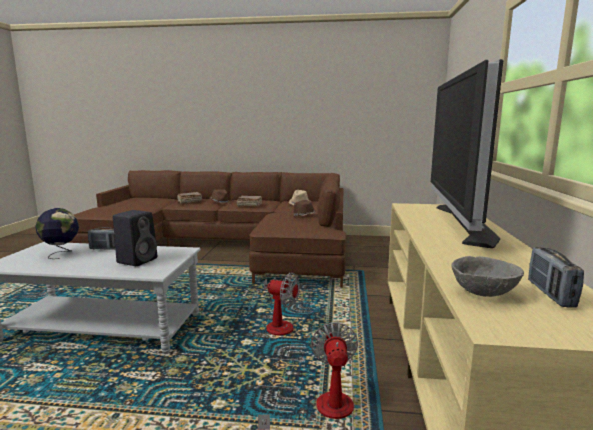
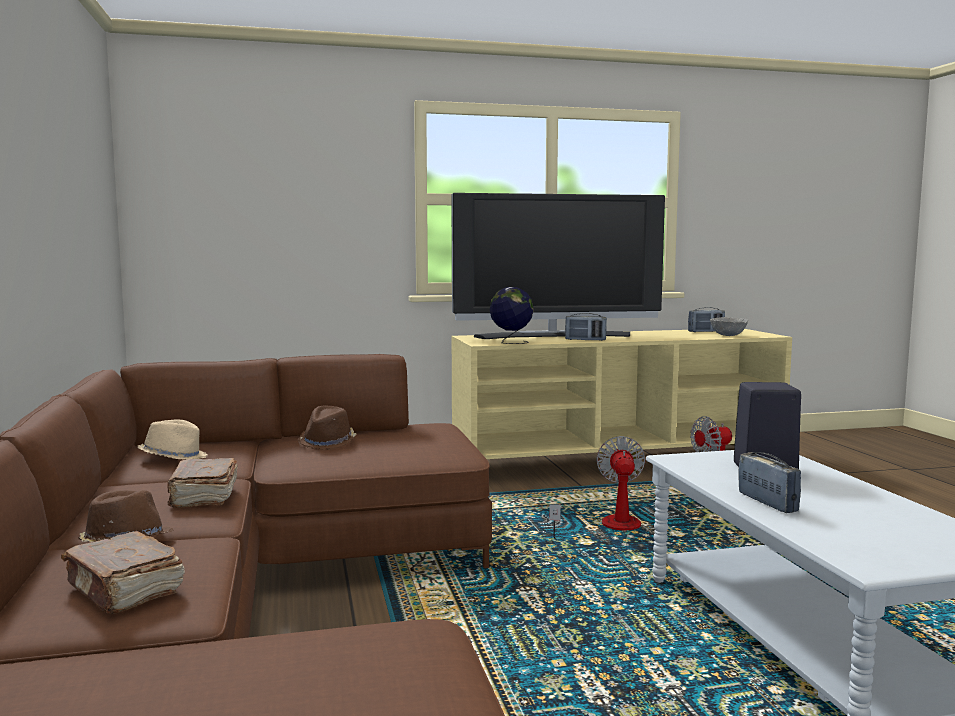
camera: 110 degrees left, 5 degrees down
(61, 254) = (859, 525): globe -> globe (511, 342)
(425, 226) = (585, 340): none -> radio

